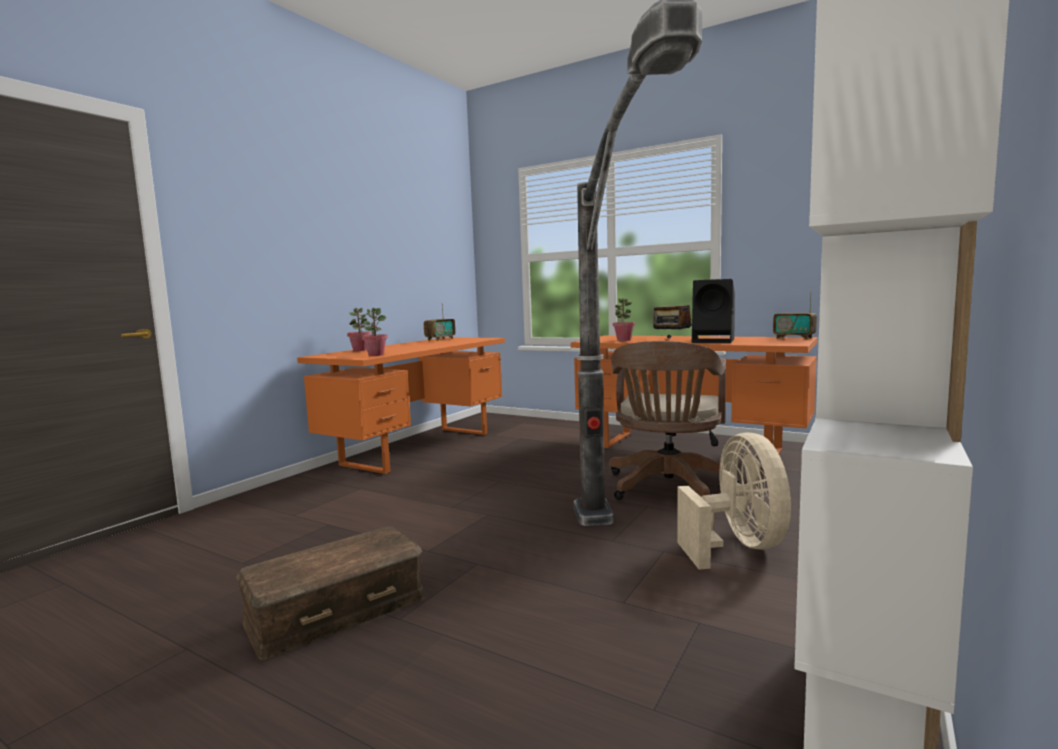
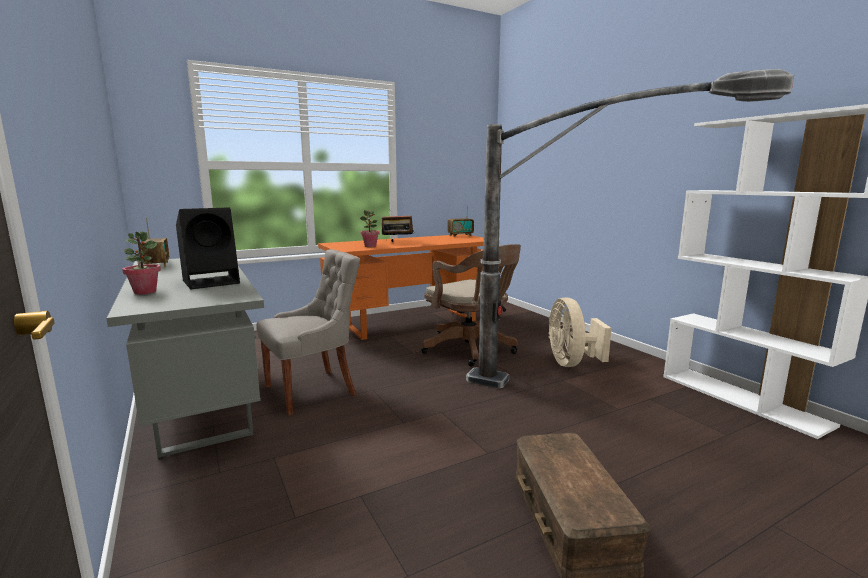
camera: 60 degrees left, 5 degrees up
(376, 355) = (231, 292): potted plant -> none
(419, 448) = (200, 400): orange desk -> grey desk
(472, 466) = (313, 390): none -> grey chair
(714, 341) = (434, 241): black speaker -> black speaker (213, 282)
(738, 546) = (571, 363): beige fan -> beige fan turned 120 degrees counterclockwise

